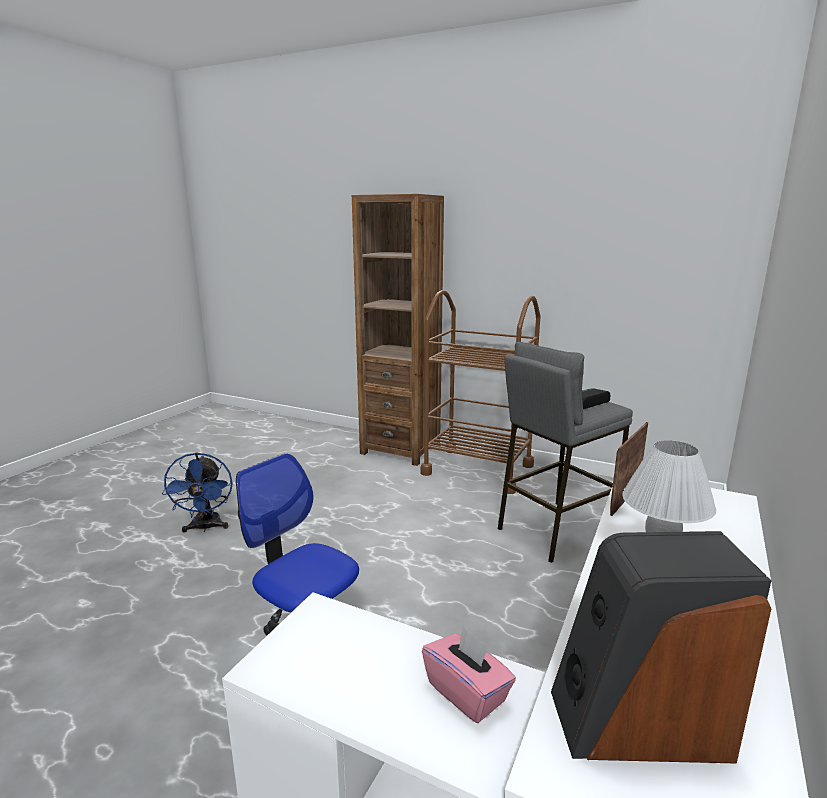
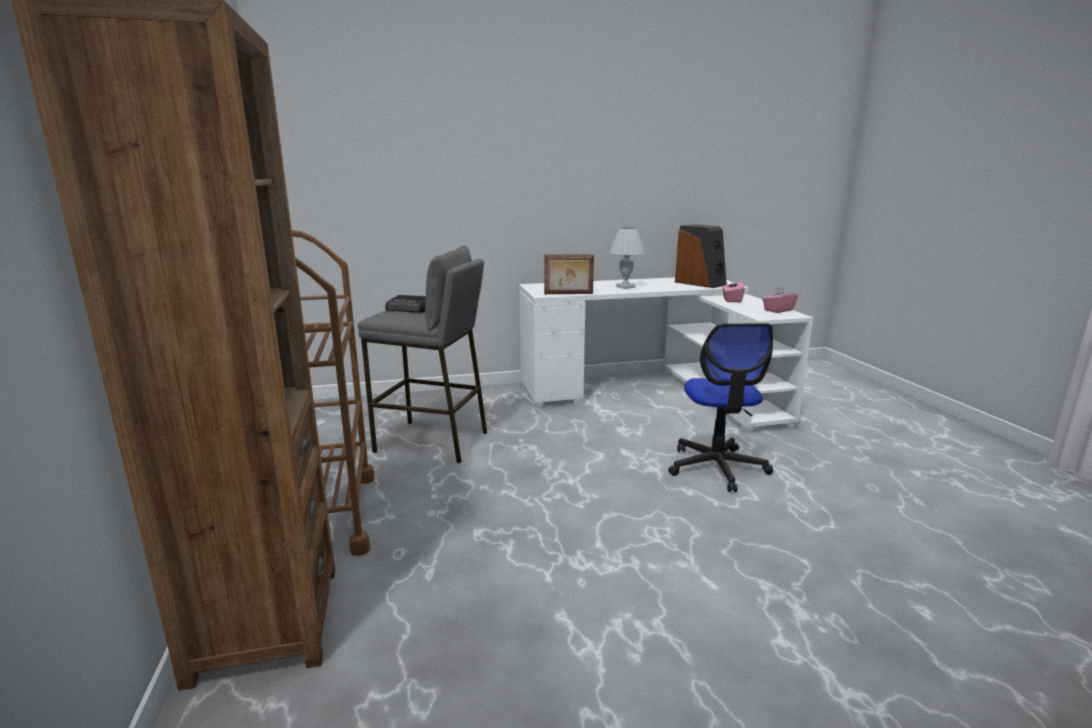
camera: 130 degrees left, 0 degrees up
(205, 527) = (733, 647): blue fan -> none
(315, 677) = (778, 310): none -> pink tissue box

